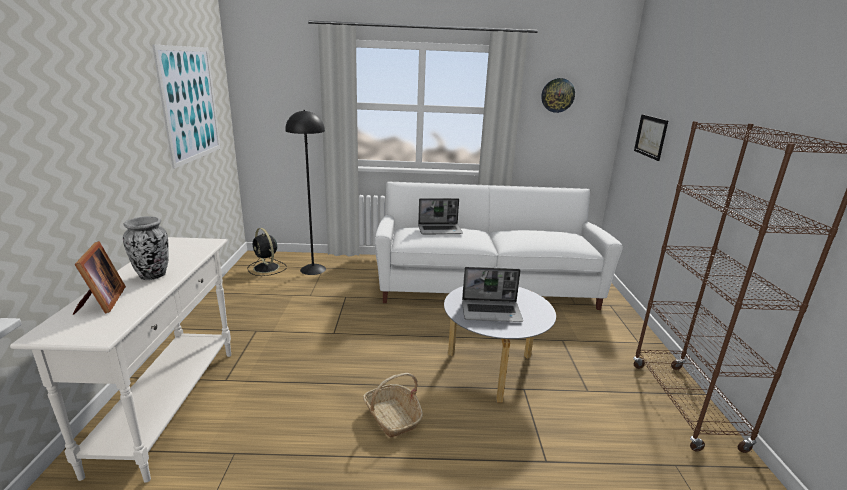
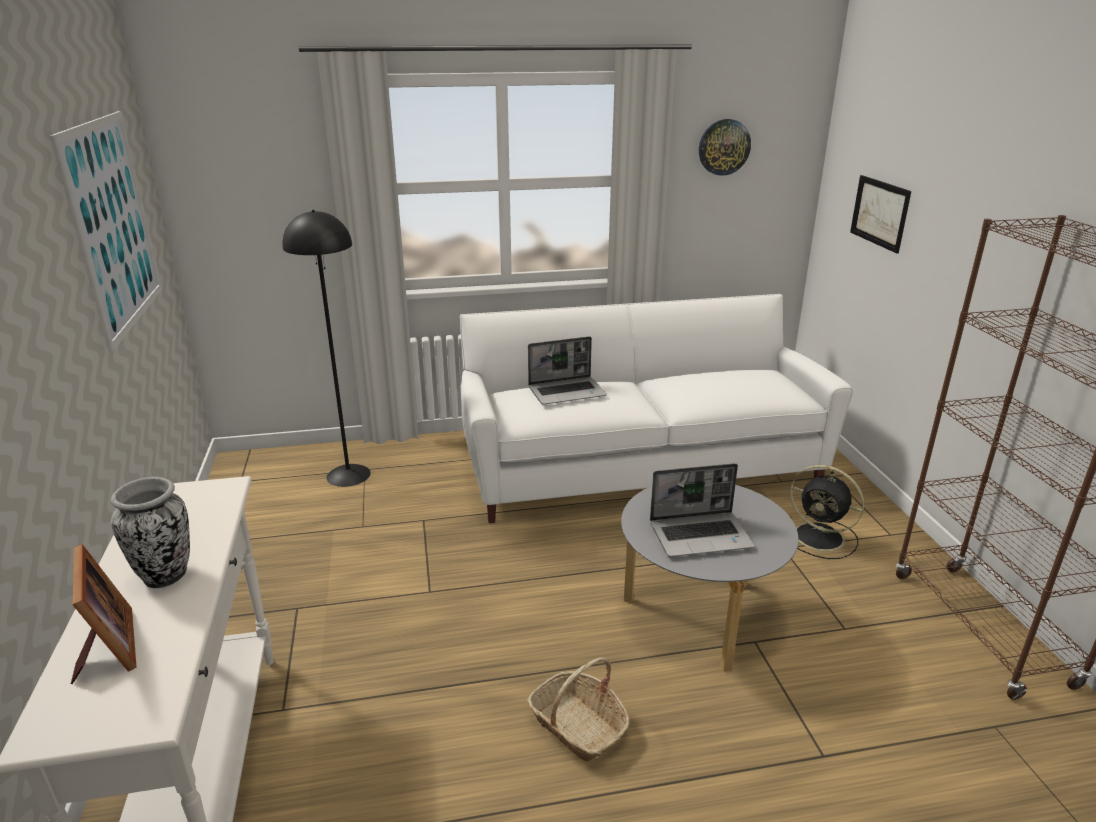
camera: 10 degrees left, 5 degrees up
(267, 268) = (267, 483): black fan -> black fan (821, 538)

